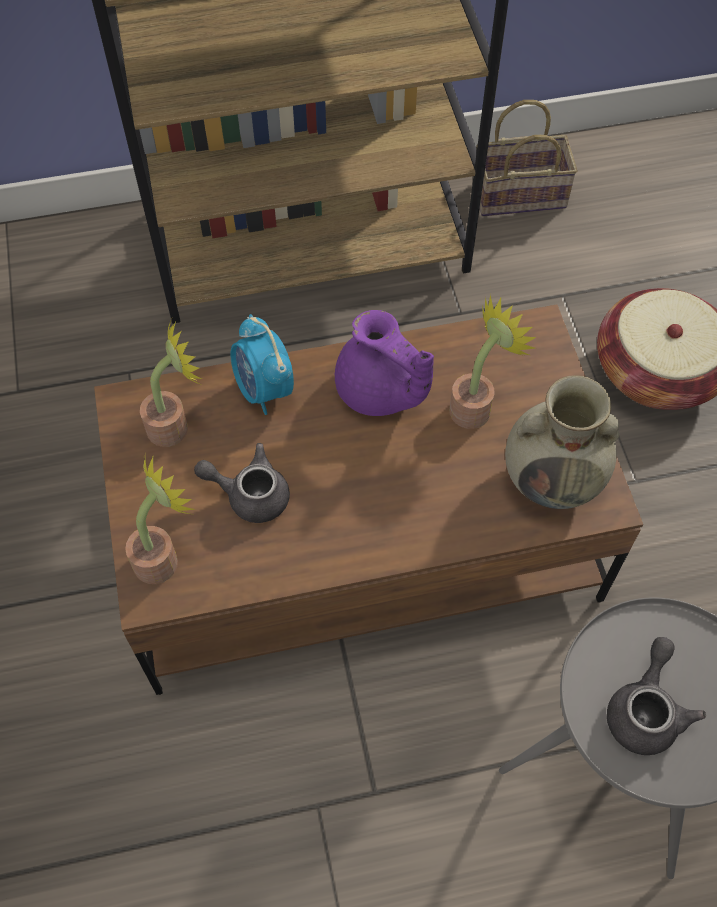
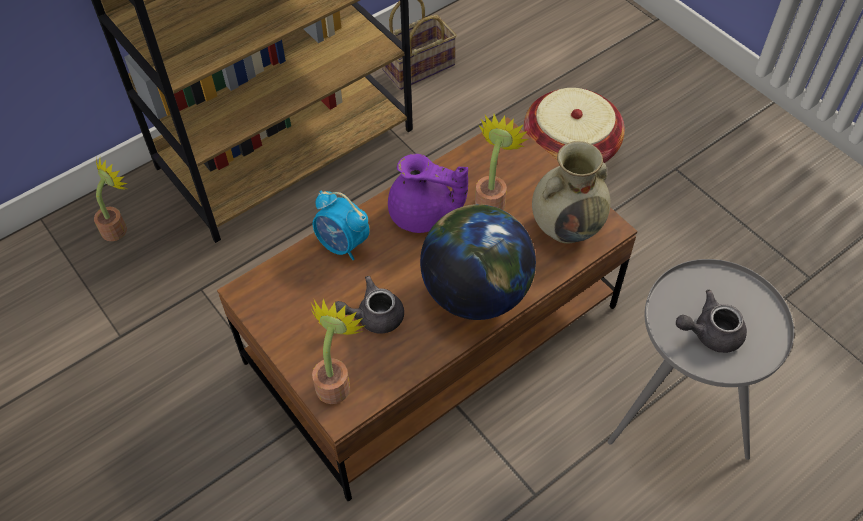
camera: 25 degrees left, 5 degrees down
(175, 425) = (293, 292): potted plant -> potted plant (118, 227)
(389, 517) = (476, 292): none -> globe
(645, 710) = (709, 333): grey teapot -> grey teapot turned 90 degrees counterclockwise

